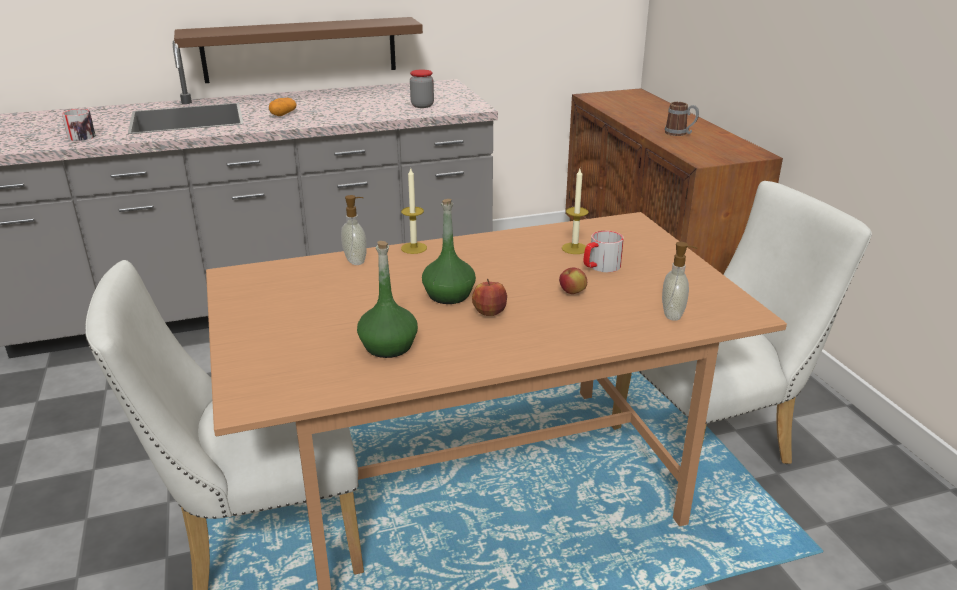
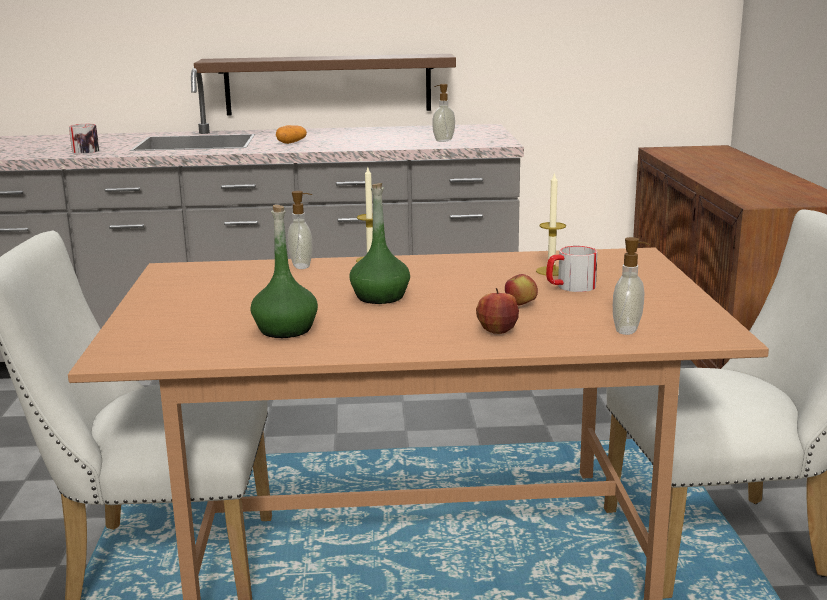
camera: 15 degrees right, 10 degrees down
(422, 105) = (443, 140): jar -> soap dispenser
(489, 313) = (413, 313): apple -> apple (497, 331)
(680, 133) = (745, 181): mug -> none

